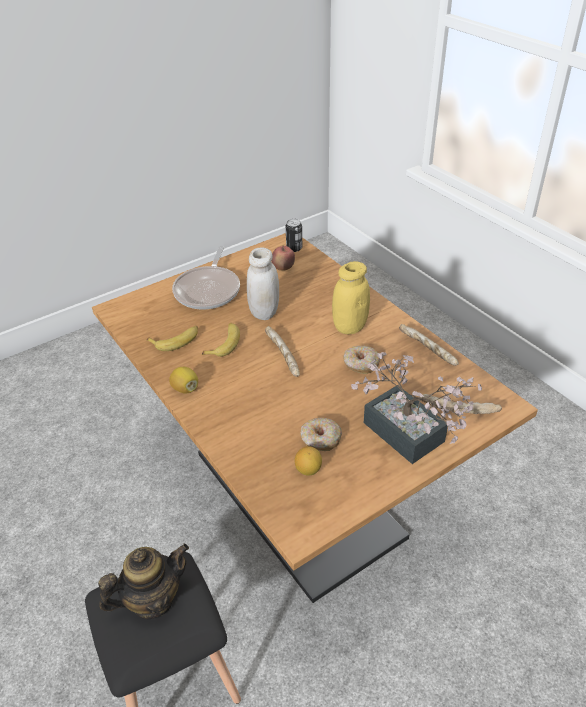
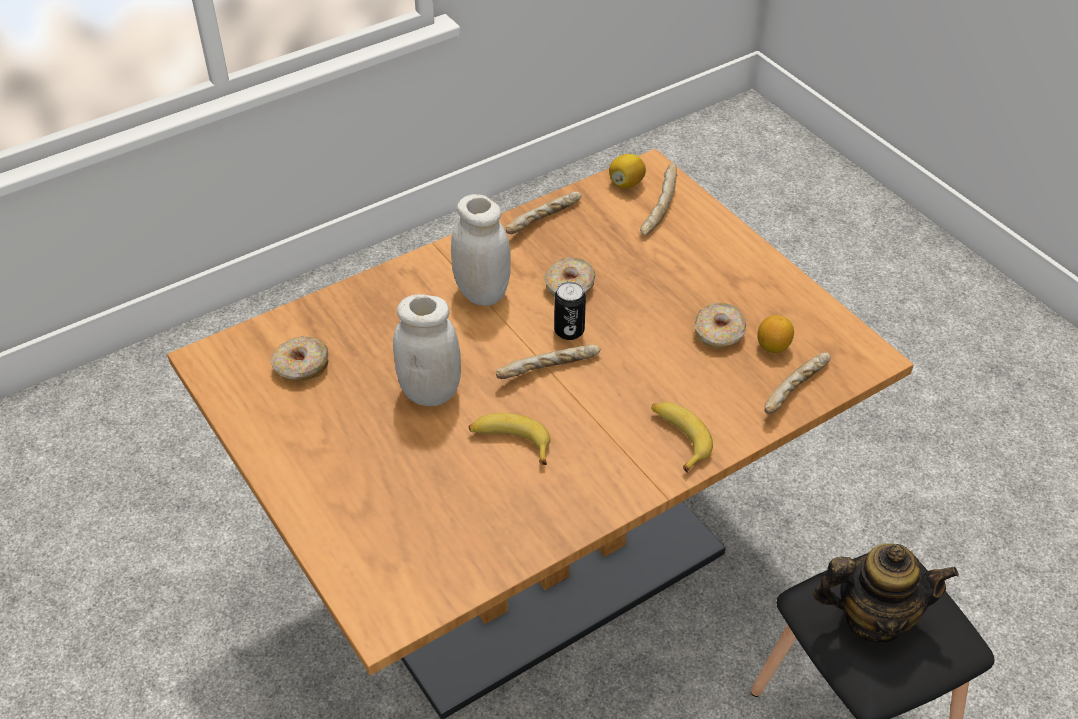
camera: 90 degrees left, 5 degrees up
(152, 600) = (873, 618): teapot -> teapot turned 120 degrees clockwise
(176, 341) = (497, 509): banana -> banana (678, 438)
(185, 388) = (621, 486): lemon -> lemon (626, 183)
(208, 290) = (348, 472): frying pan -> none
(262, 480) = (796, 391): none -> bread
(283, 268) = (301, 367): apple -> donut
(294, 248) = (235, 351): can -> can (569, 331)
(349, 327) = (482, 293): yellow jar -> white jar
(409, 438) = (711, 254): potted plant -> none

